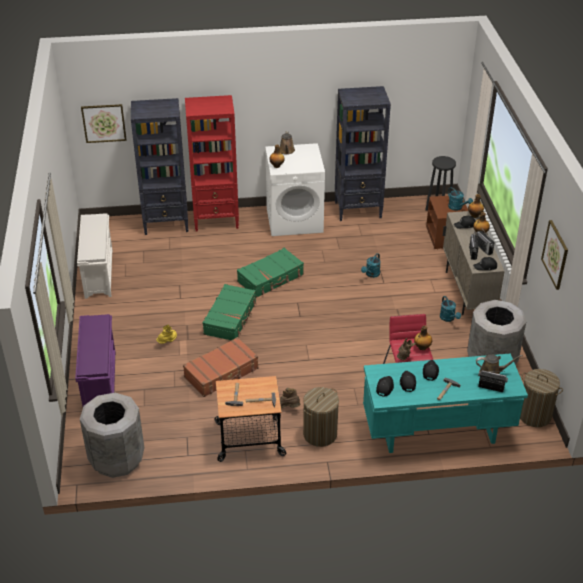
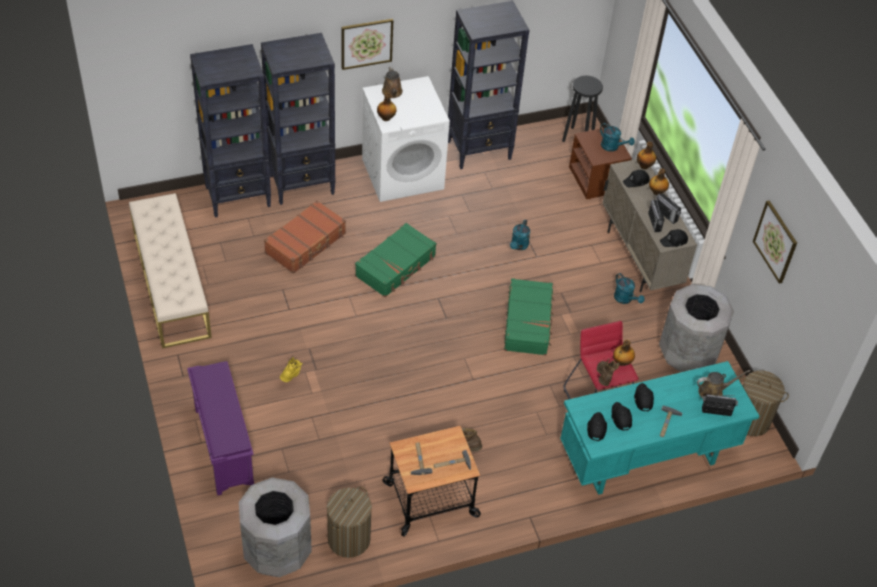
camera: 15 degrees left, 10 degrees up
(98, 273) = (171, 284): white shoe rack -> beige bench
(104, 123) = (153, 84): picture -> picture (366, 43)
(216, 220) = (302, 184): red bookcase -> black bookcase
(222, 373) = (372, 412): brown suitcase -> brown suitcase (306, 243)
(230, 318) = (361, 331): green suitcase -> green suitcase (528, 323)
(320, 434) = (512, 481): laundry basket -> laundry basket (349, 539)

